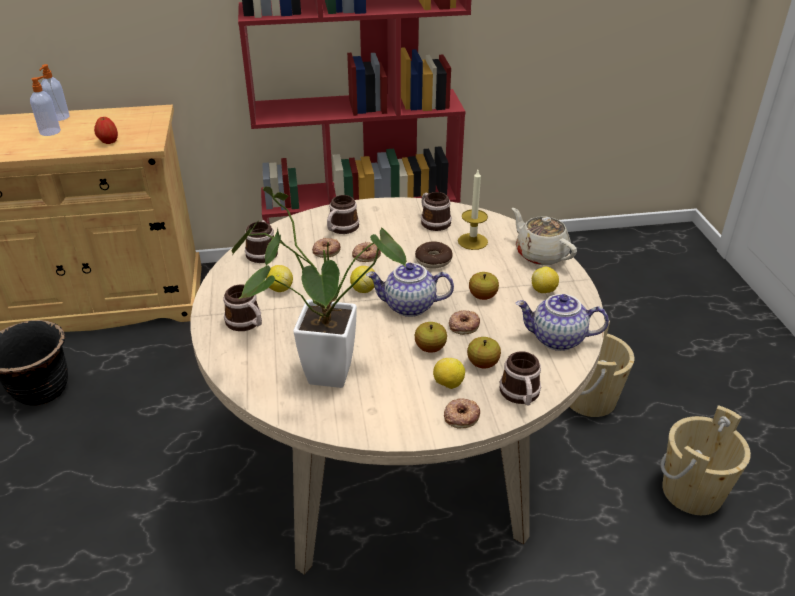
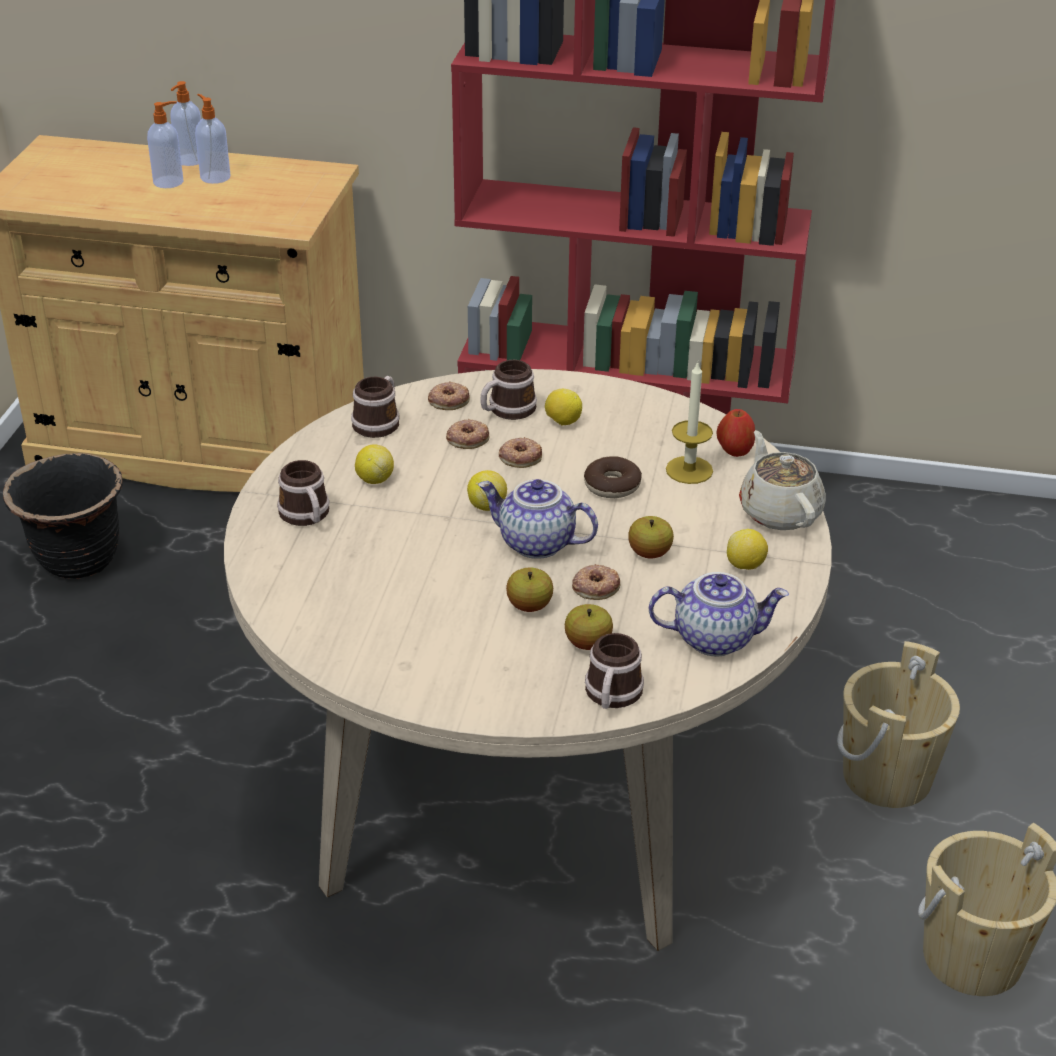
camera: 20 degrees right, 0 degrees up
(81, 124) = (214, 177): none -> soap dispenser
(108, 142) = (240, 213): apple -> apple (734, 451)
(318, 373) = (363, 602): potted plant -> none
(433, 221) = (649, 427): mug -> none
(448, 384) = (523, 658): lemon -> lemon (562, 422)
(461, 416) = (515, 701): donut -> donut (448, 400)
(557, 340) = (715, 637): teapot -> teapot turned 150 degrees clockwise

